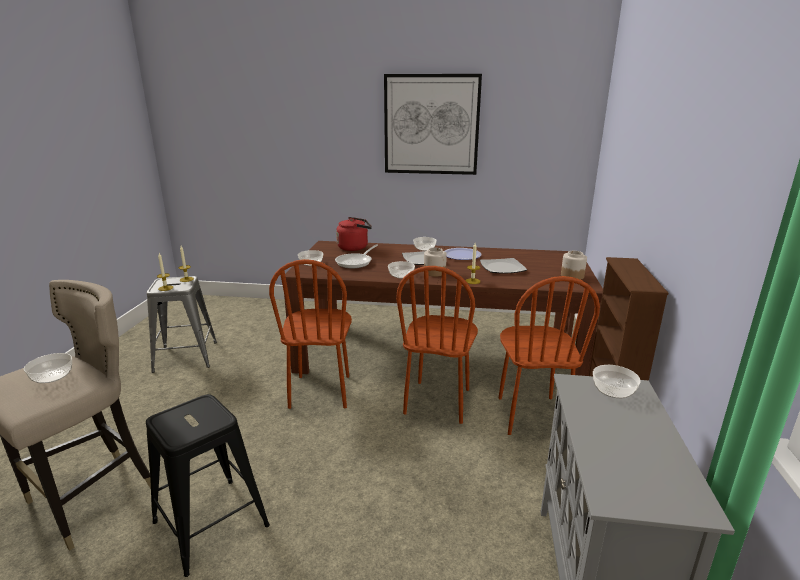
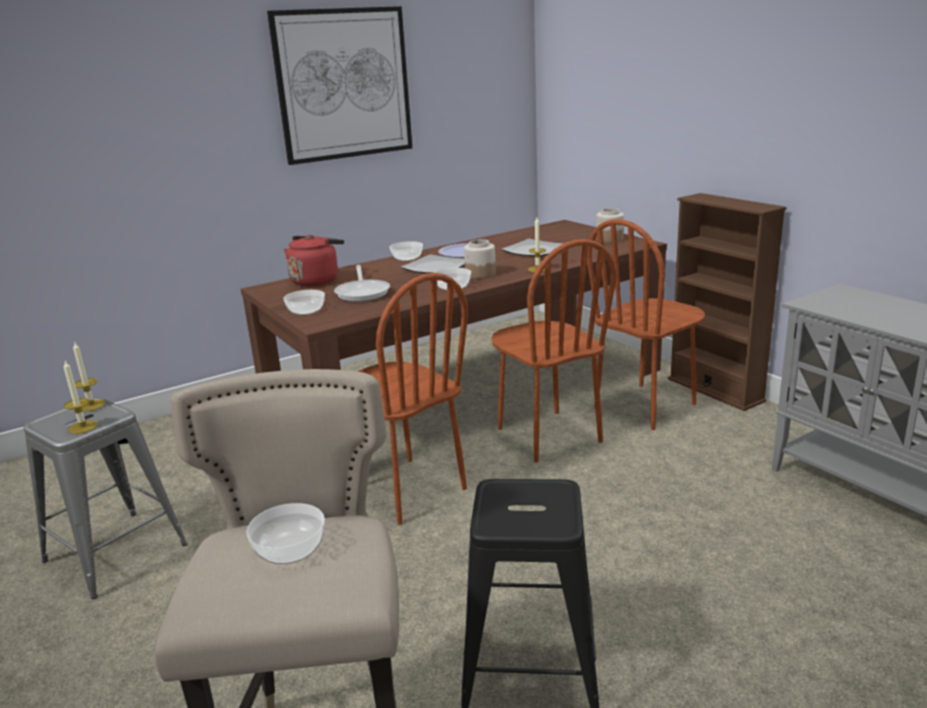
camera: 40 degrees left, 0 degrees up
(532, 415) = (645, 406): brown chair -> brown chair turned 90 degrees clockwise
(613, 391) = (840, 297): bowl -> none

